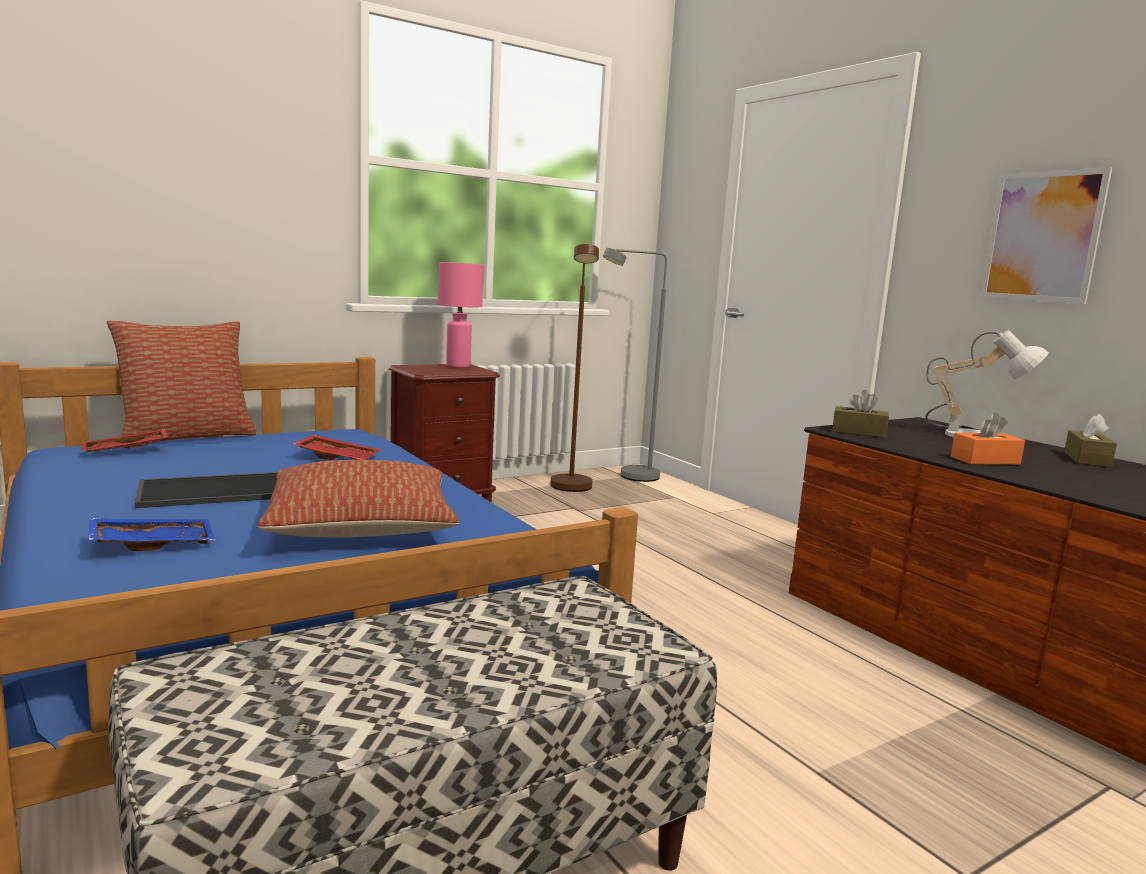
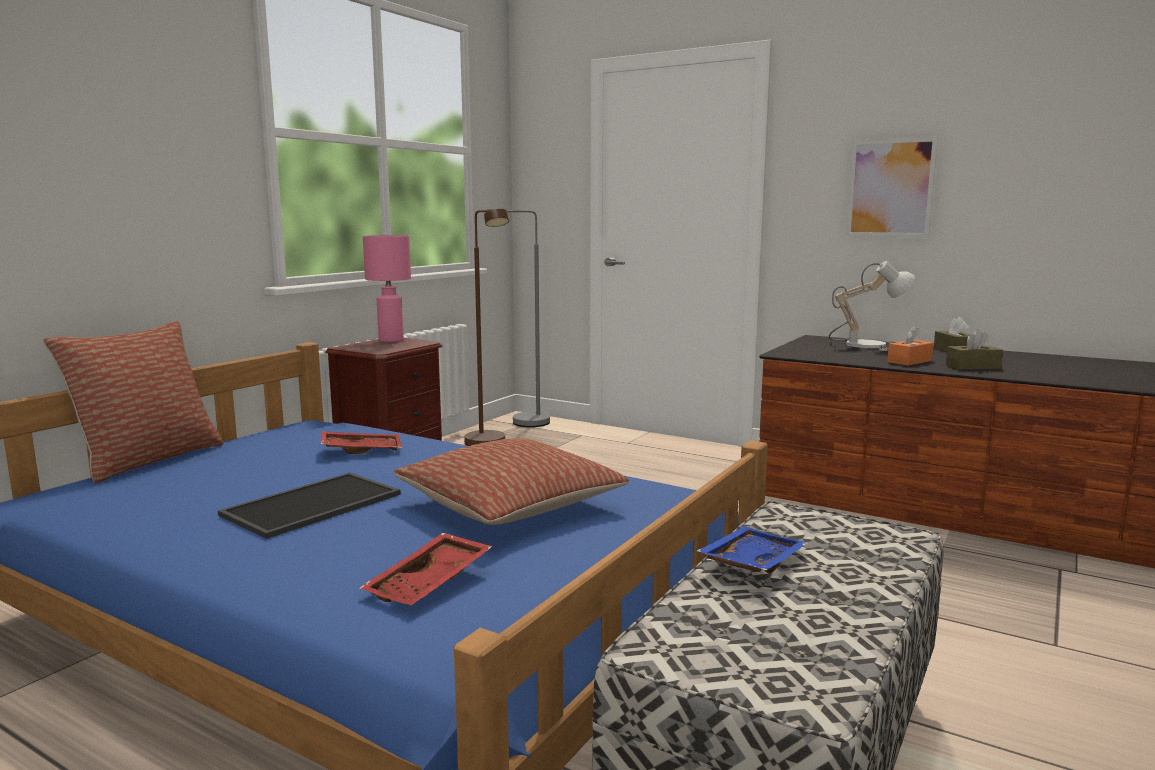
camera: 25 degrees left, 0 degrees up
(125, 451) = (121, 487): red tray -> red tray (430, 584)
(153, 544) = (360, 565): blue tray -> blue tray (750, 563)
(858, 432) = (800, 353): brown tissue box -> brown tissue box (972, 367)

